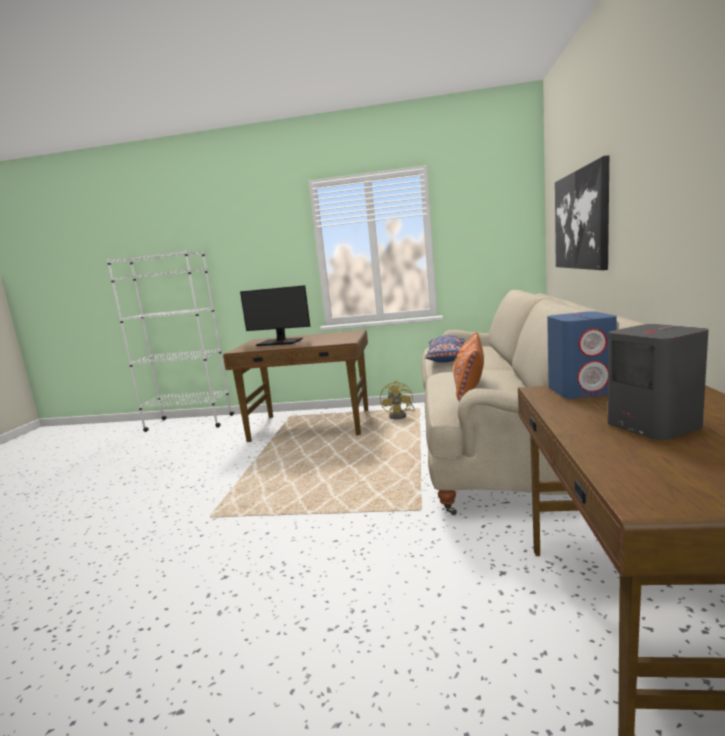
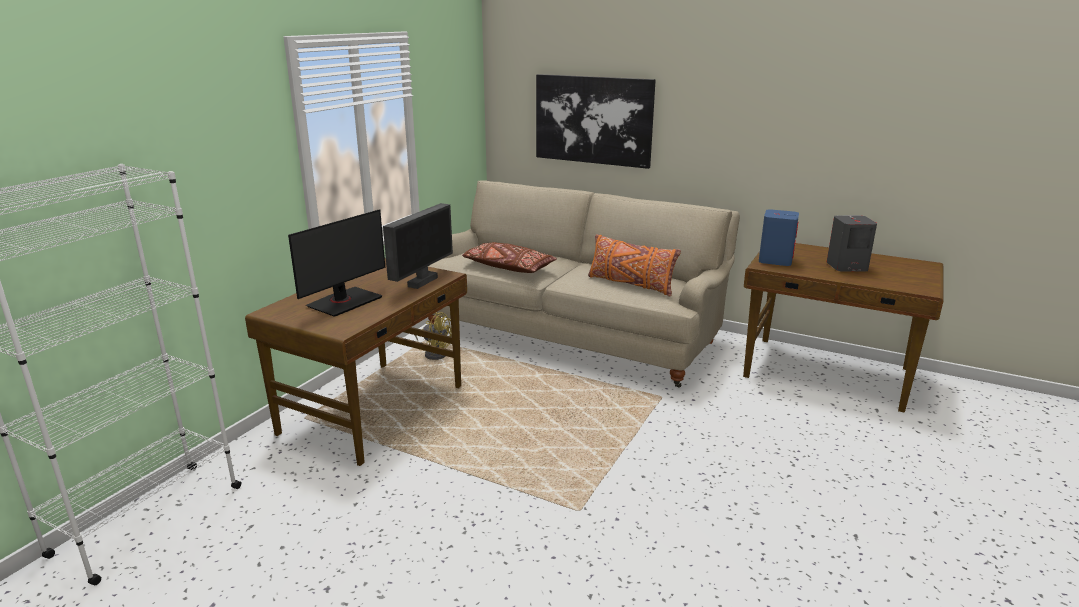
camera: 70 degrees left, 10 degrees up
(327, 342) = (421, 282): none -> monitor
(447, 358) = (508, 267): blue pillow -> brown pillow

